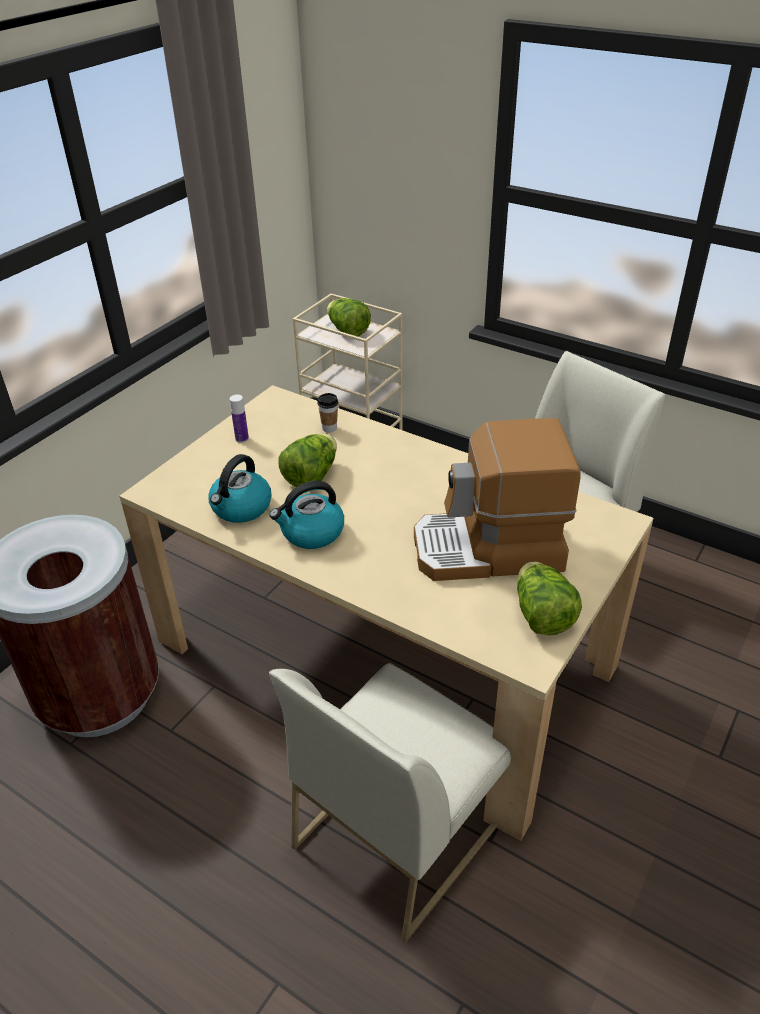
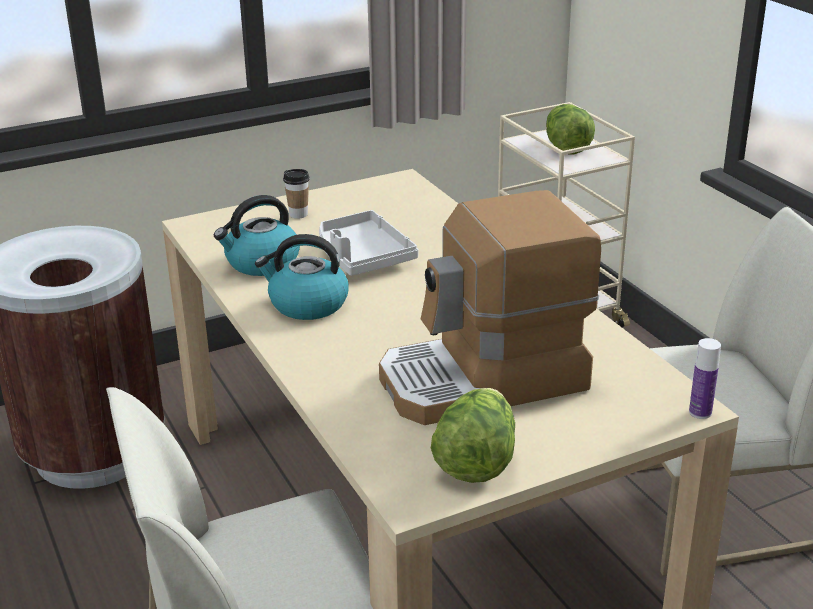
camera: 30 degrees right, 10 degrees down
(242, 438) = (328, 206): bottle -> bottle (700, 412)
(311, 476) = (362, 256): lettuce -> grey tray
(329, 428) = (430, 220): cup -> cup (298, 214)
(489, 550) = (484, 380): coffee machine -> coffee machine turned 45 degrees counterclockwise

